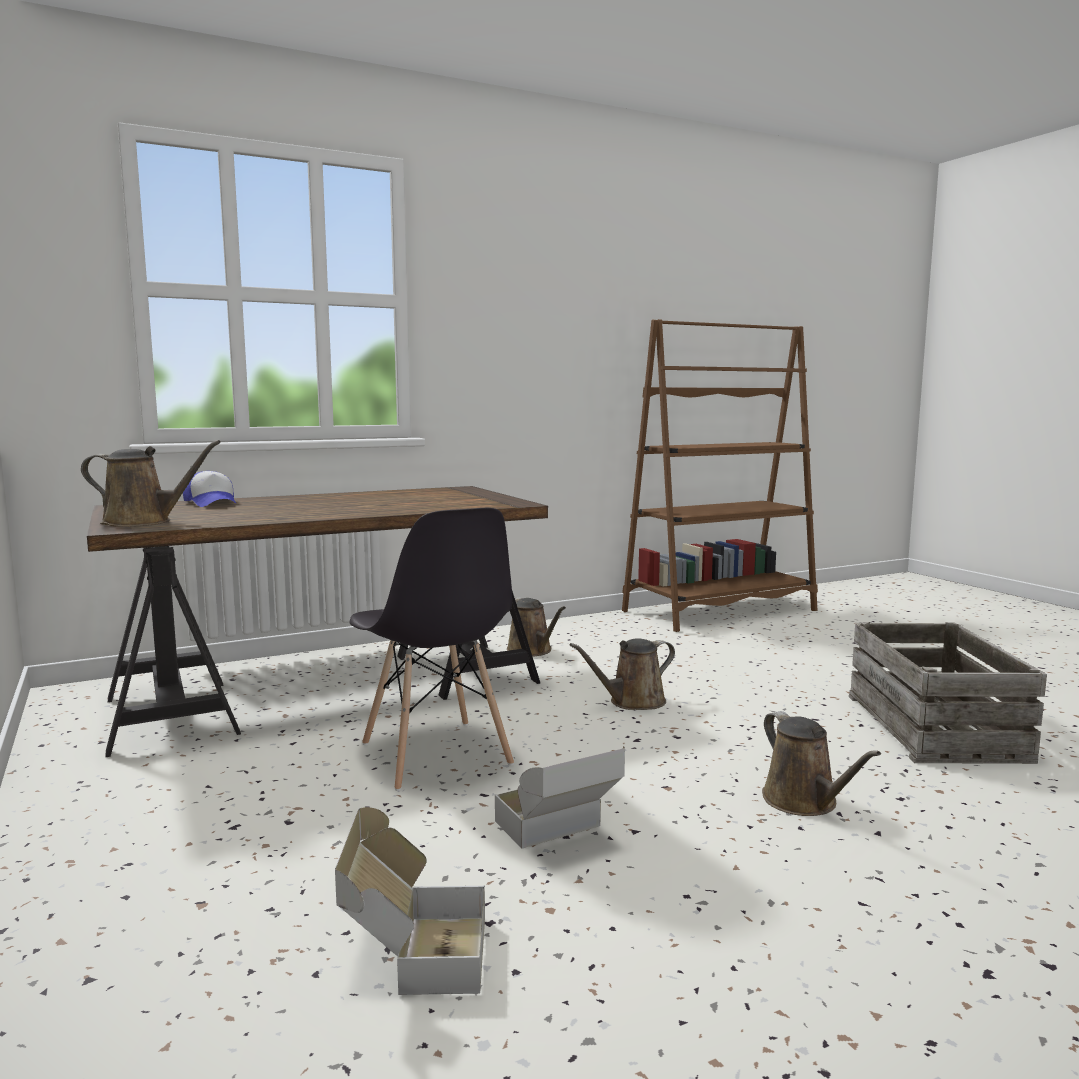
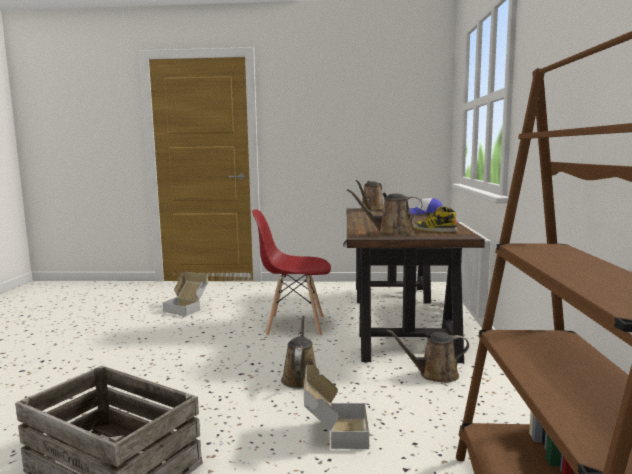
camera: 120 degrees right, 0 degrees up
(425, 494) = (434, 230): none -> boot
(436, 755) = (294, 325): grey chair -> red chair
(559, 835) = (205, 331): cardboard box -> cardboard box (334, 433)
(804, 802) = (143, 376): brown watering can -> brown watering can (391, 233)

